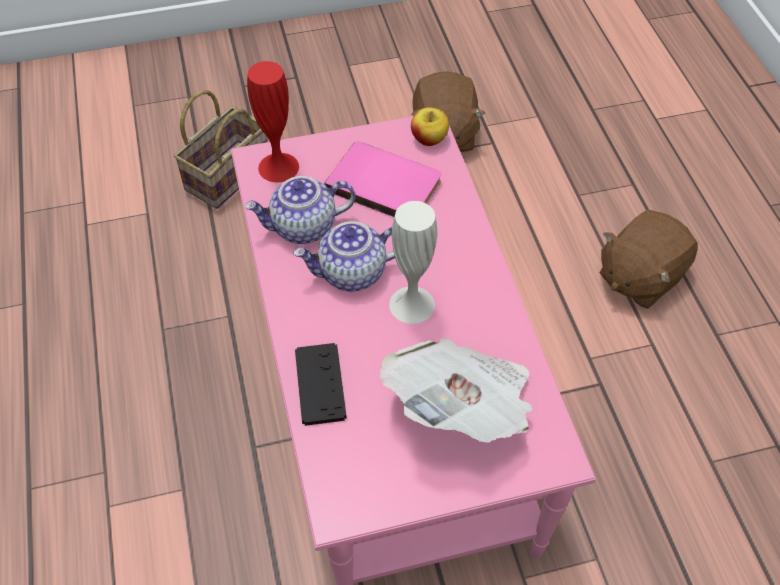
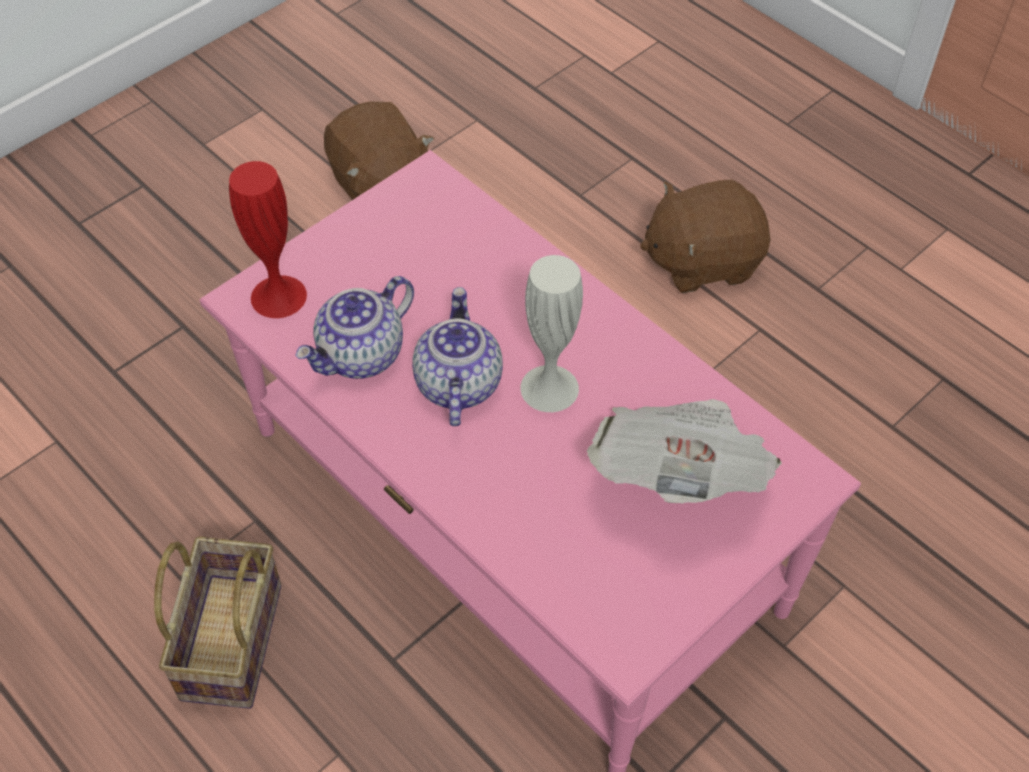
camera: 30 degrees left, 0 degrees up
(228, 173) = (133, 343): basket -> basket (229, 637)
(320, 384) = (509, 526): black game controller -> none
(352, 273) = (457, 383): teapot -> teapot turned 135 degrees clockwise
(385, 183) = (422, 262): pink book -> none
(429, 139) = (437, 189): apple -> none
(639, 276) = (702, 260): brown plush toy -> brown plush toy turned 60 degrees clockwise

